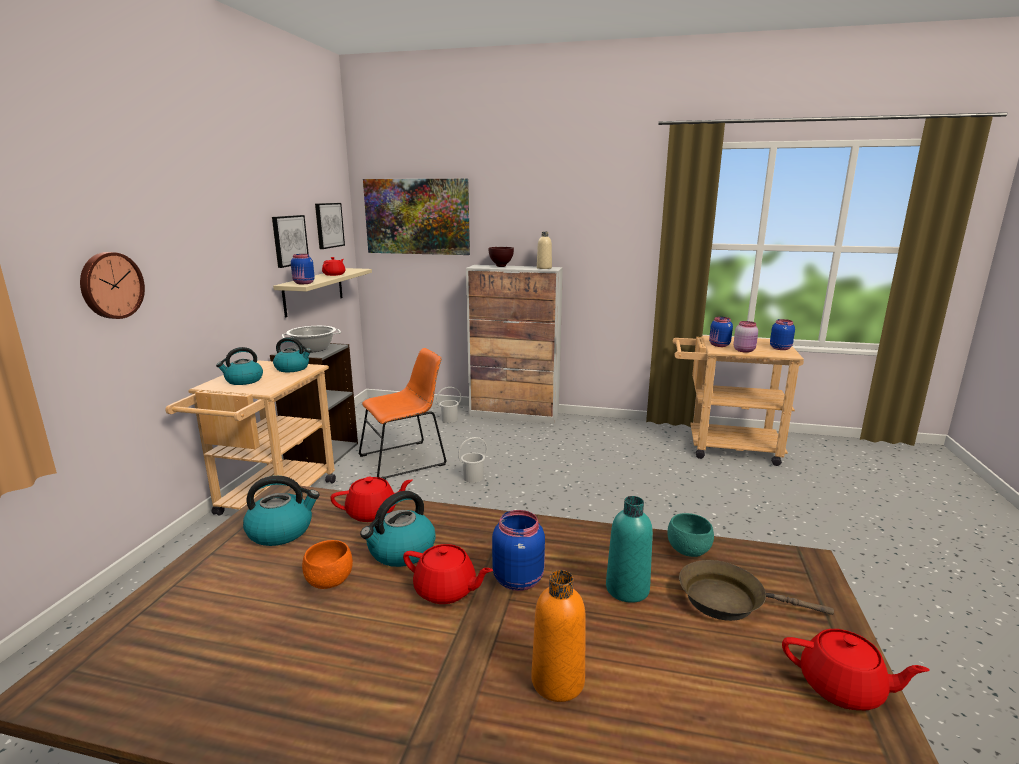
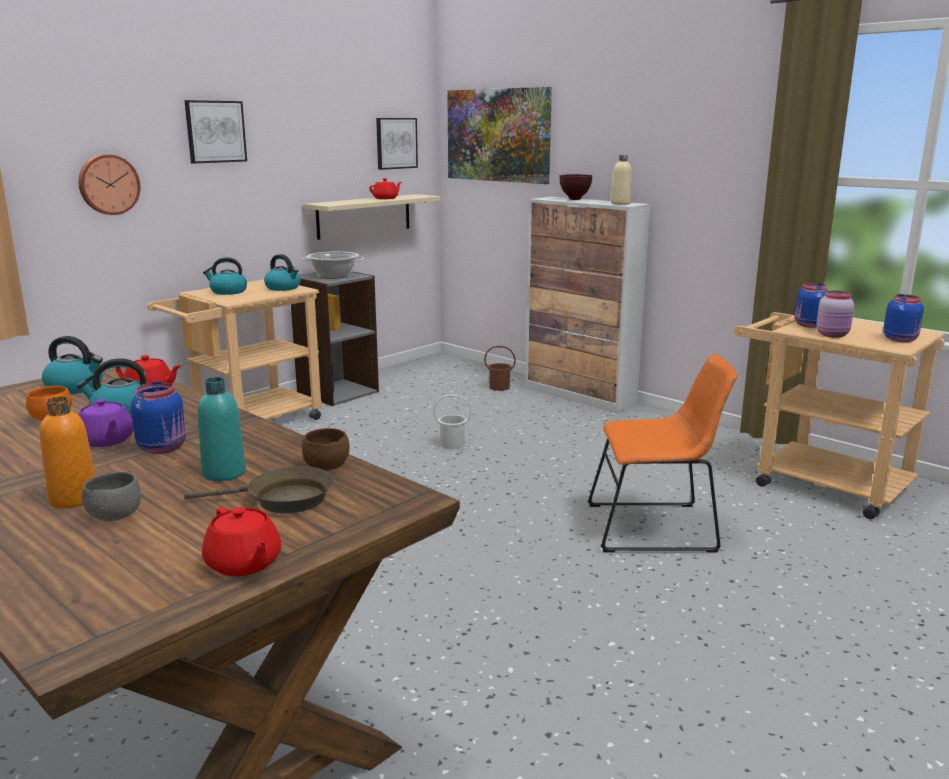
camera: 30 degrees right, 0 degrees up
(289, 240) = (333, 157): picture -> picture (215, 131)
(304, 283) = (334, 203): blue jar -> none
(406, 459) = (407, 414): orange chair -> orange chair (657, 527)
(446, 590) = (106, 441): red teapot -> purple teapot
(449, 419) = (499, 387): white bucket -> brown bucket
(638, 685) = (114, 516): none -> grey bowl
(688, 551) = (327, 467): turquoise bowl -> brown bowl
(728, 600) = (283, 500): brown frying pan -> brown frying pan turned 135 degrees clockwise

